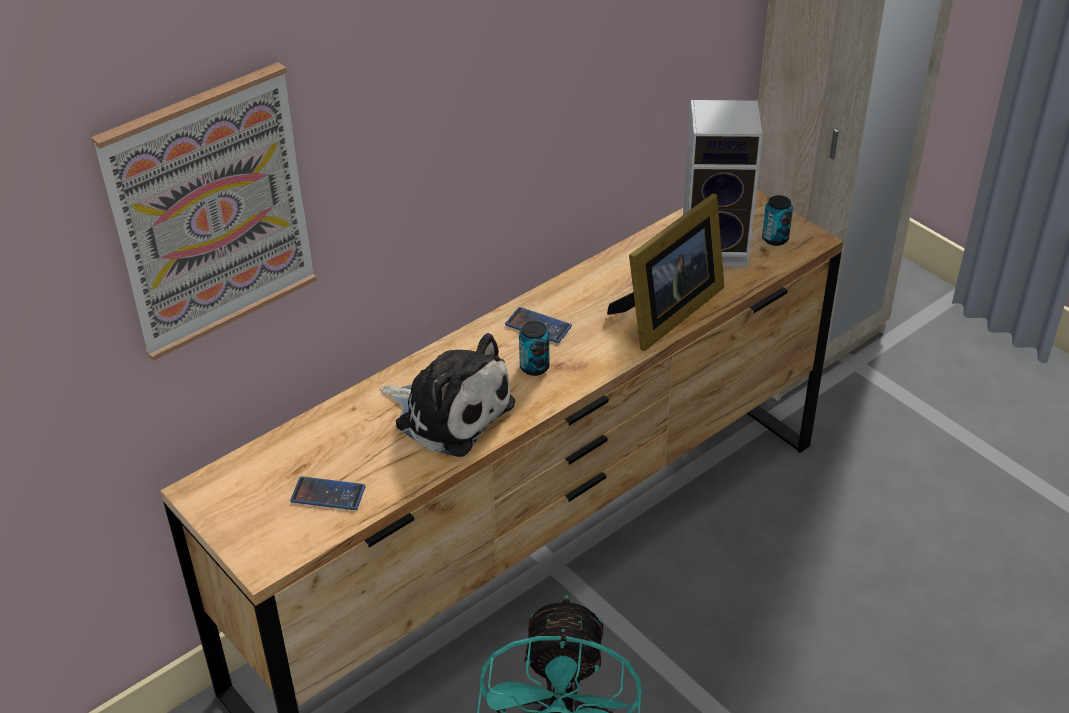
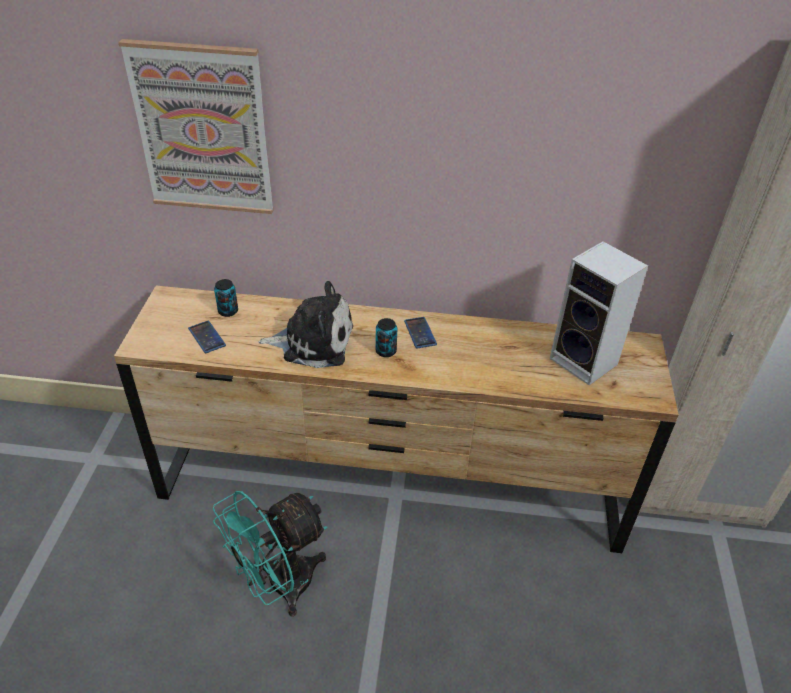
camera: 45 degrees right, 0 degrees up
(449, 412) = (313, 342): plush toy -> plush toy turned 75 degrees counterclockwise
(667, 313) = (499, 375): picture frame -> none
(775, 239) = (631, 382): can -> can (228, 311)

